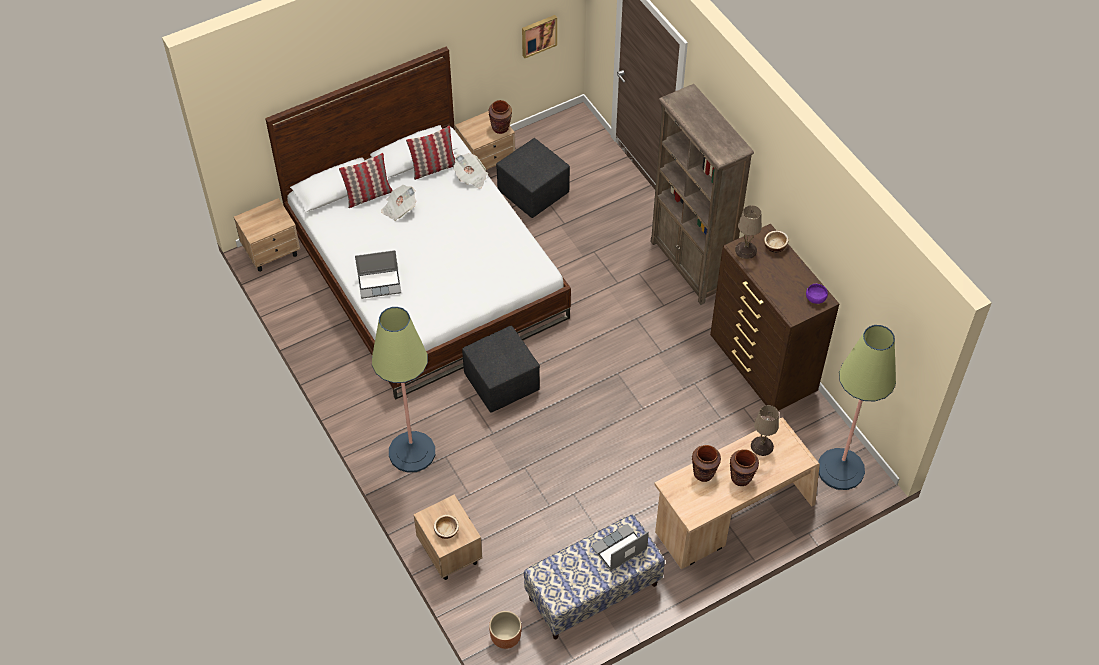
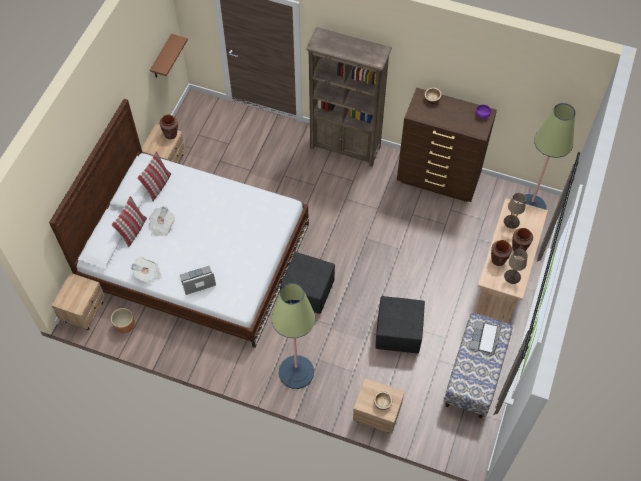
camera: 40 degrees left, 5 degrees up
(380, 283) = (197, 281): laptop -> laptop turned 150 degrees counterclockwise
(471, 177) = (187, 176): newspaper -> newspaper (148, 274)
(506, 637) = (454, 438): brown planter -> brown planter (125, 325)
(533, 194) = (215, 164): black ottoman -> black ottoman (399, 334)
(538, 35) = (162, 58): picture -> brown shelf
(745, 249) = (418, 111): beige table lamp -> beige table lamp (512, 276)

